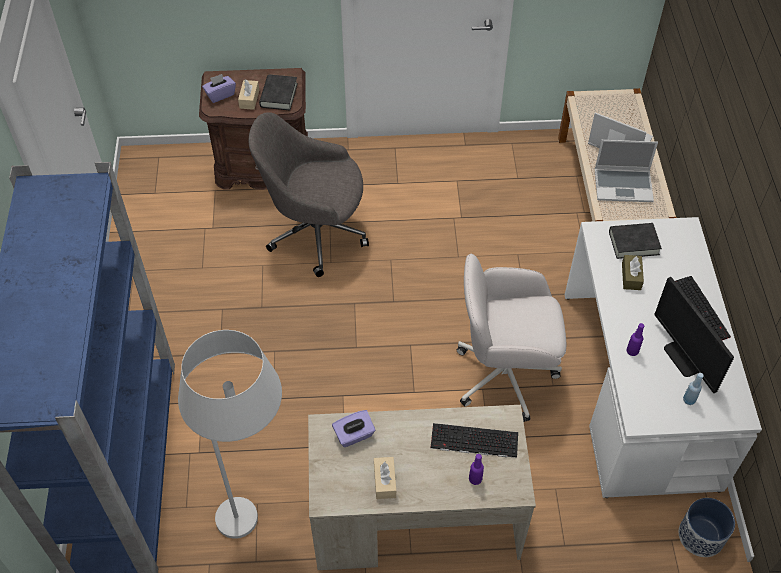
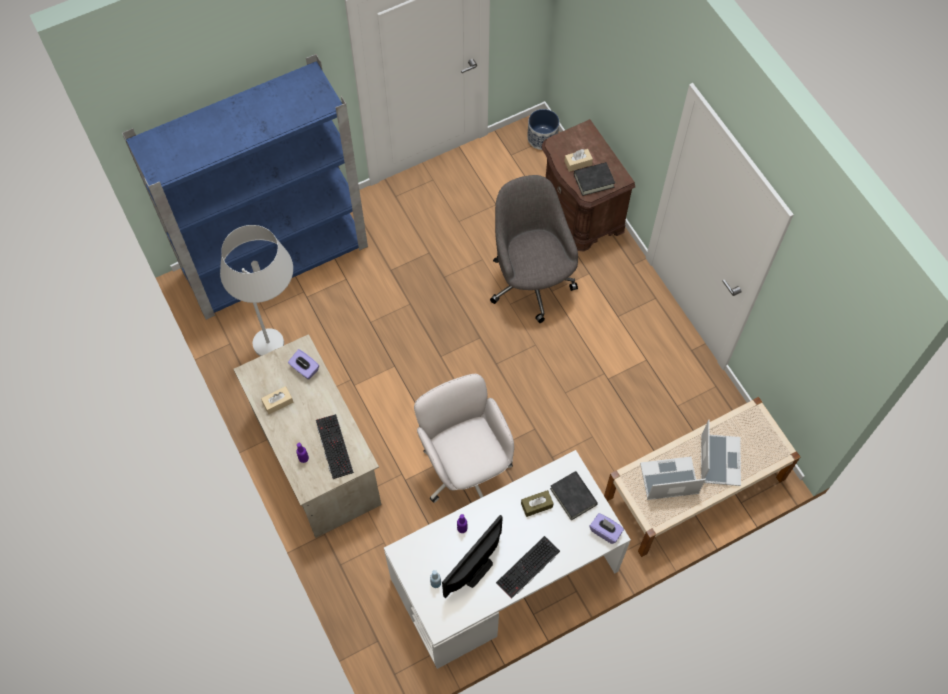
camera: 65 degrees right, 10 degrees up
(220, 94) = (571, 142): purple tissue box -> purple tissue box (605, 531)
(623, 185) = (668, 480): laptop -> laptop turned 105 degrees clockwise
(701, 536) = (390, 662): planter -> planter (542, 138)

